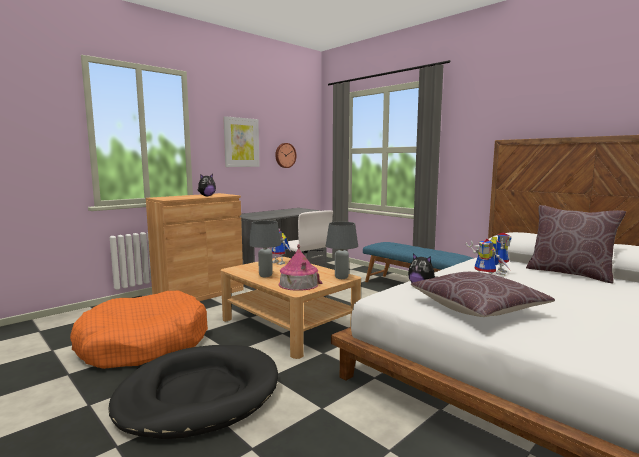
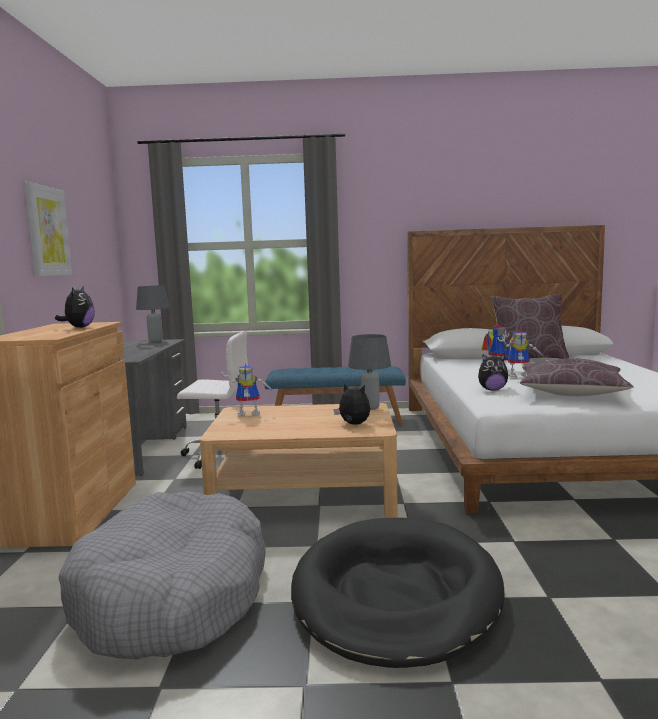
camera: 45 degrees left, 0 degrees up
(144, 344) = (172, 596): orange dog bed -> grey dog bed
(265, 276) = (288, 429): grey table lamp -> grey table lamp (155, 341)
(285, 155) = (91, 255): wall clock -> none
(299, 284) = (353, 424): toy house -> plush toy

